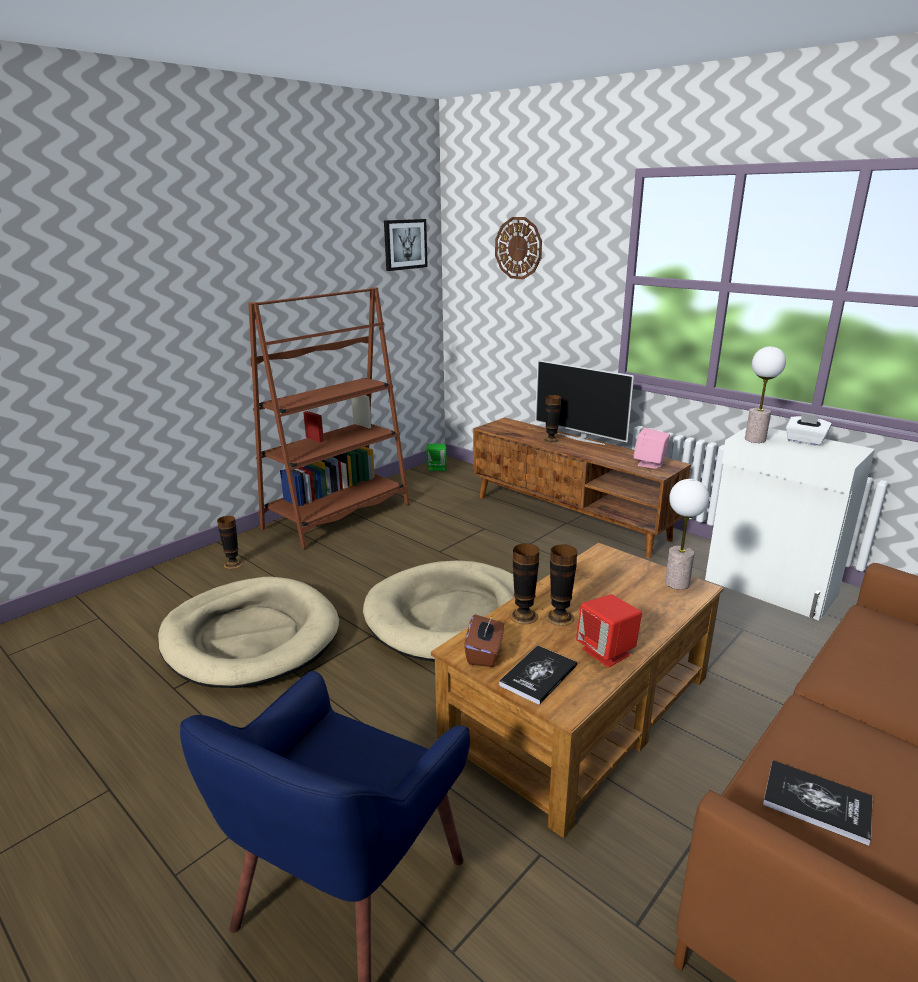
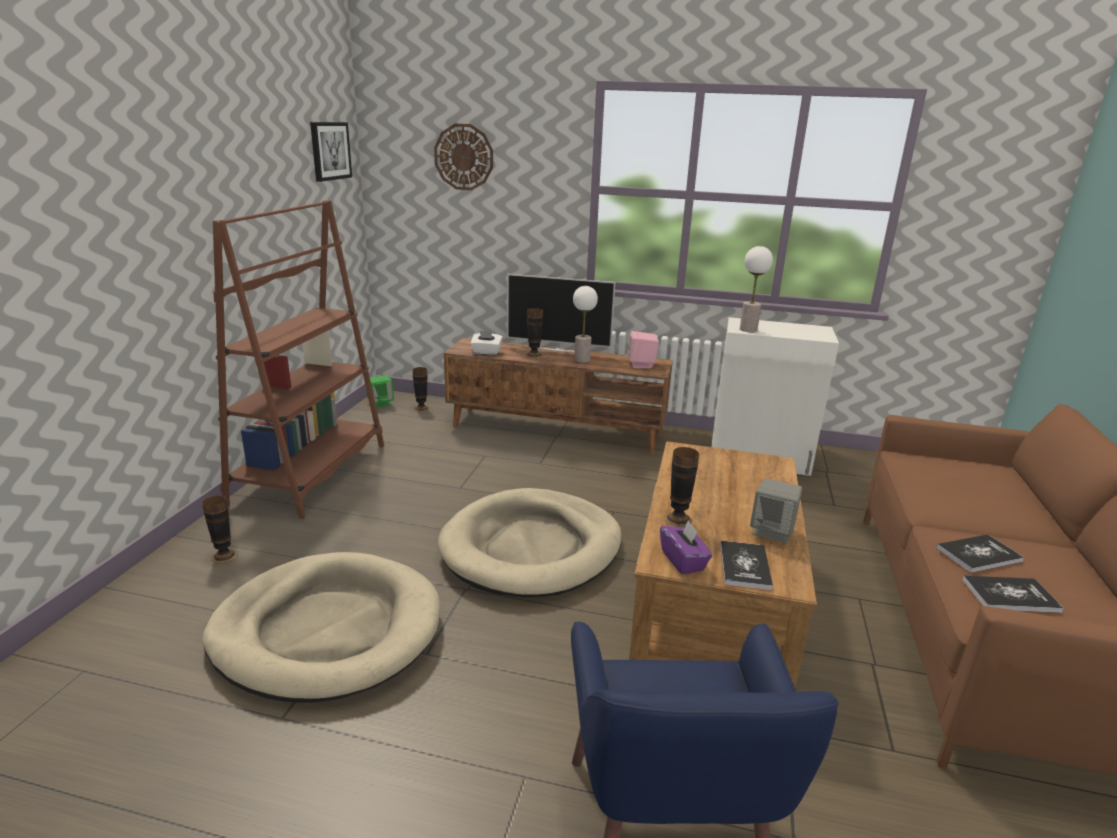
camera: 30 degrees left, 0 degrees up
(484, 653) = (683, 561): brown tissue box -> purple tissue box
(559, 617) = (707, 512): vase -> vase (421, 408)
(606, 652) = (772, 531): red speaker -> grey speaker
(676, 583) = (760, 462): table lamp -> table lamp (582, 360)
(805, 441) = (782, 326): white tissue box -> white tissue box (486, 352)
(832, 746) = (978, 554): none -> book

